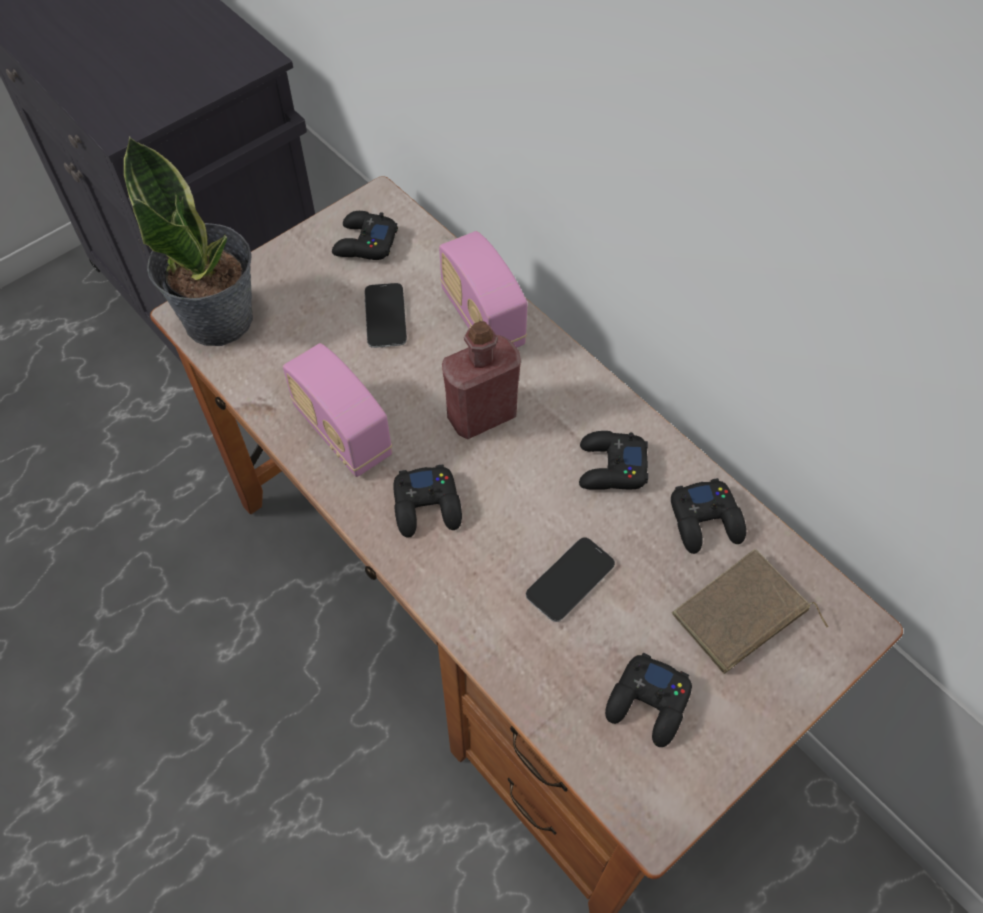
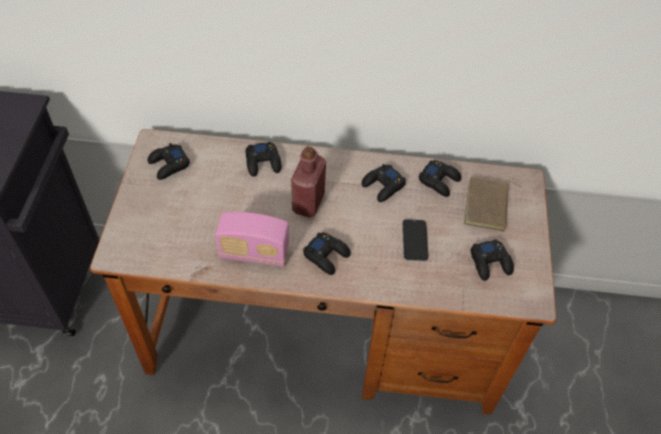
camera: 45 degrees left, 5 degrees down
(220, 318) = (133, 246): potted plant -> none
(385, 316) = (217, 191): phone -> none
(482, 318) = (263, 162): radio -> black game controller

